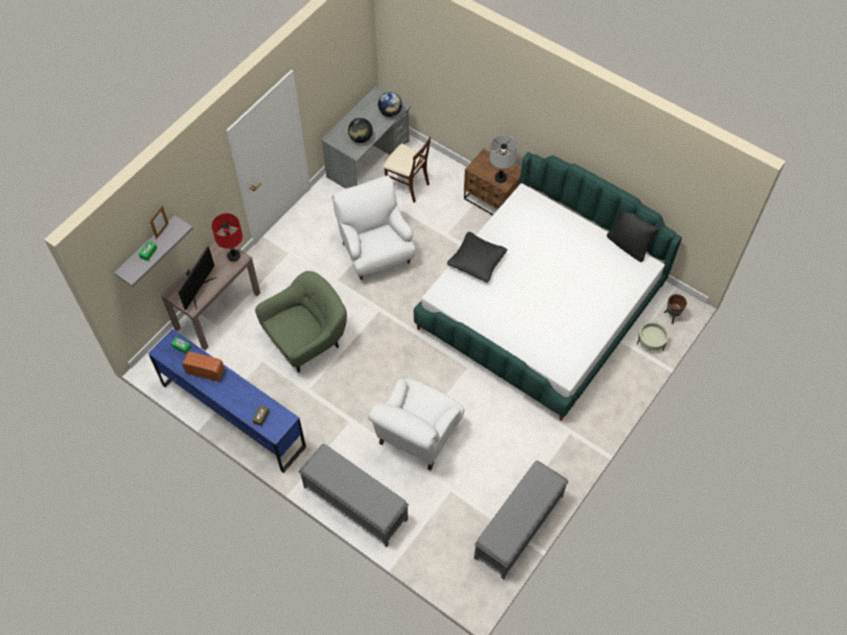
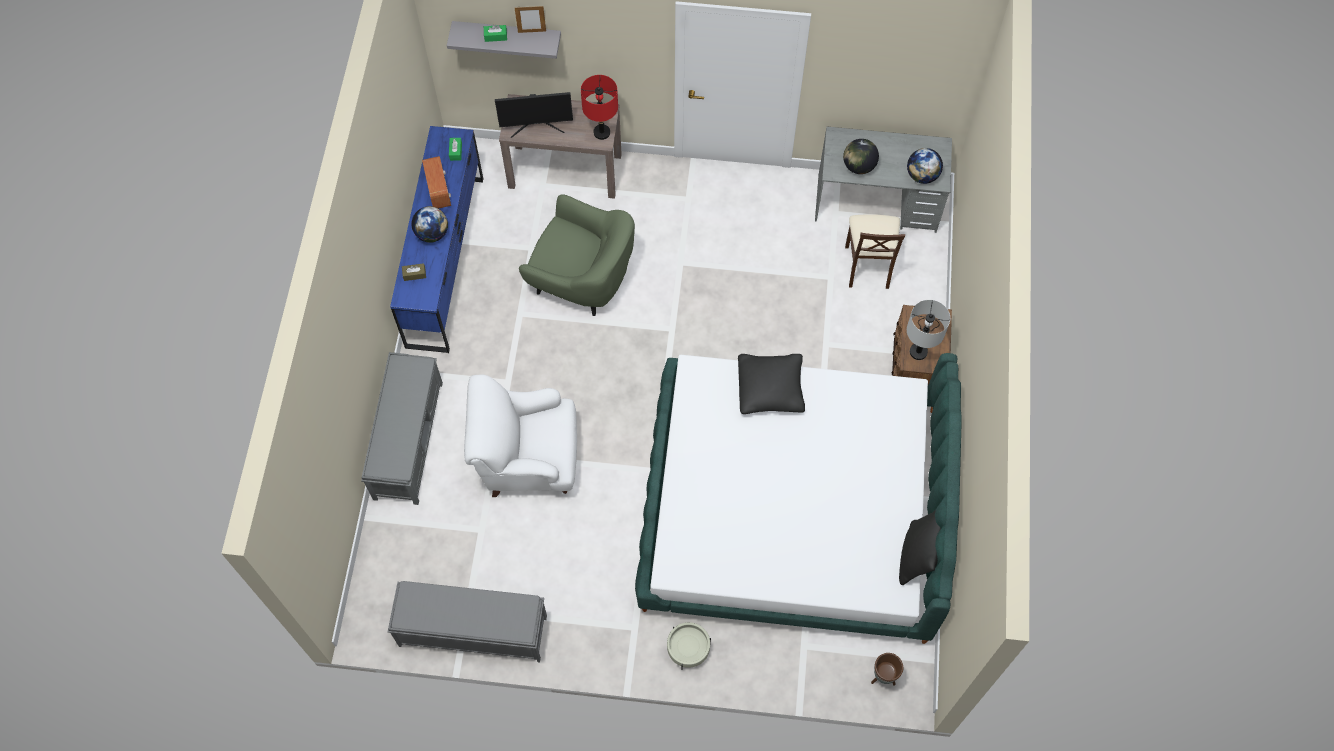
camera: 60 degrees right, 5 degrees up
(237, 391) = (432, 234): none -> globe
(375, 252) = (747, 284): white armchair -> none
(651, 341) = (827, 668): beige planter -> beige planter (688, 649)

